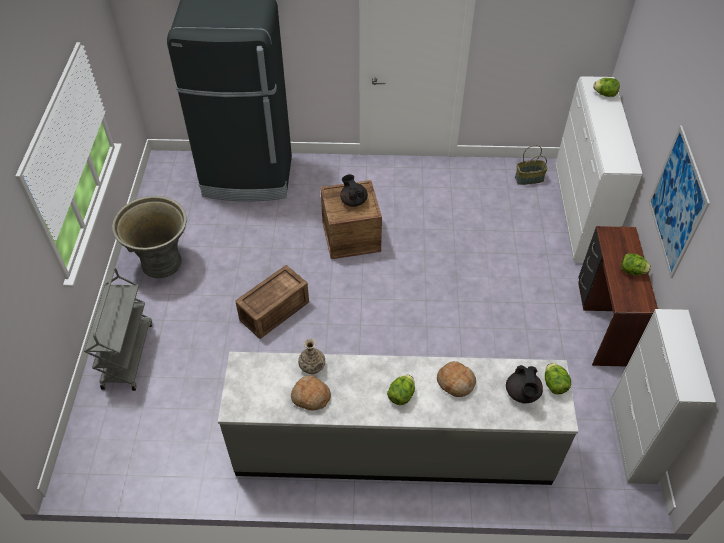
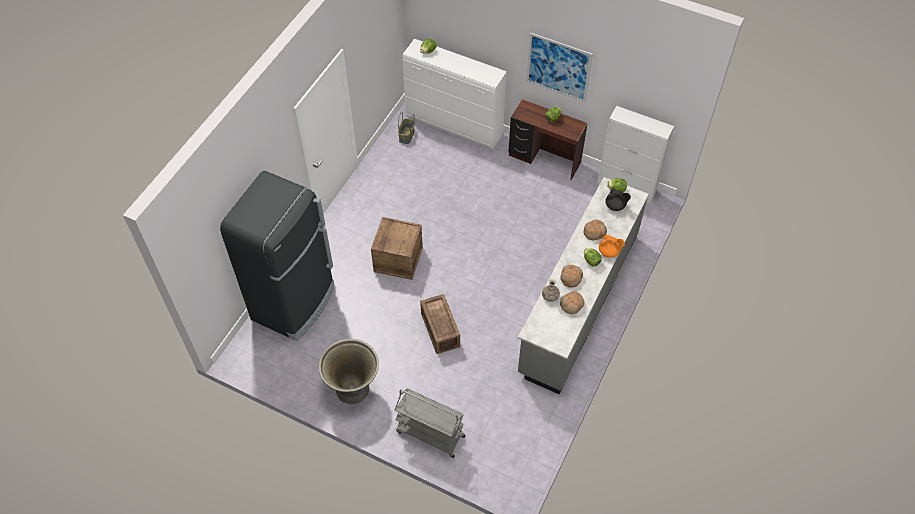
camera: 65 degrees left, 5 degrees up
(353, 201) = (395, 235): black teapot -> none
(357, 380) = (570, 278): none -> bread
(431, 413) = (609, 252): none -> orange teapot

